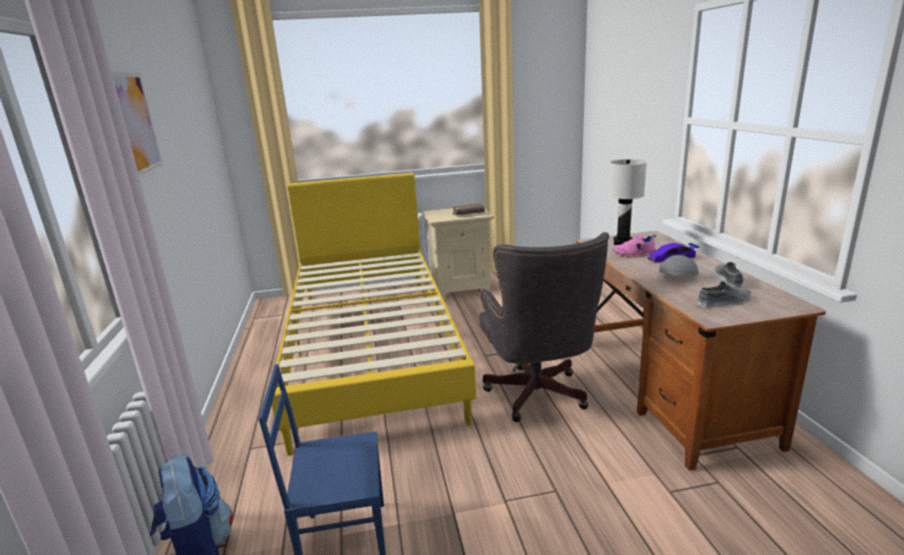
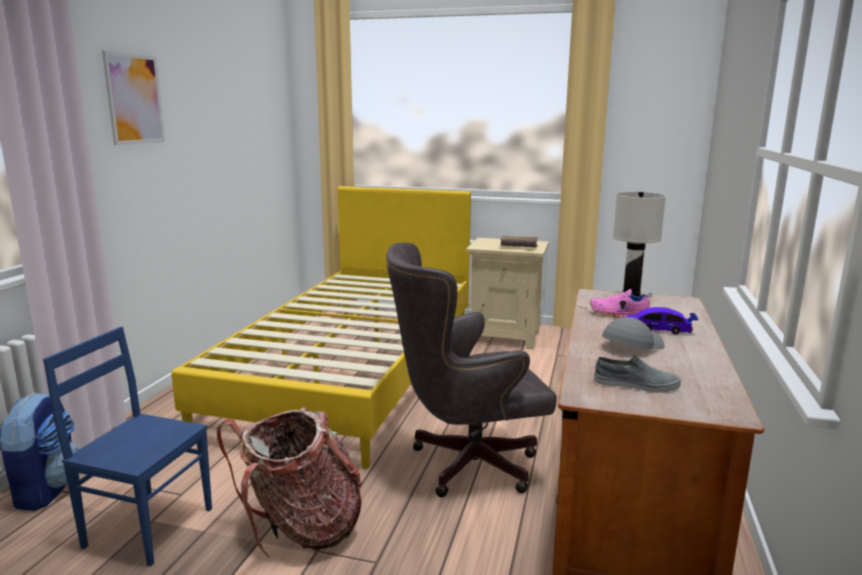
camera: 25 degrees right, 5 degrees down
(475, 490) = (301, 529): none -> backpack
(538, 397) = (465, 466): grey office chair -> grey office chair turned 60 degrees clockwise
(728, 280) = (690, 365): grey shoe -> none

